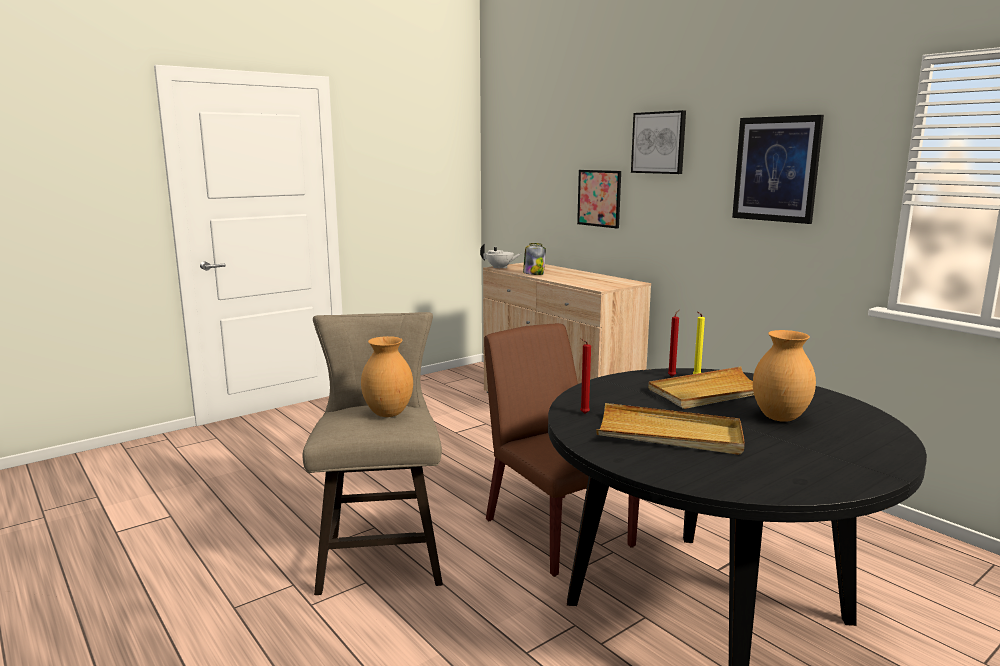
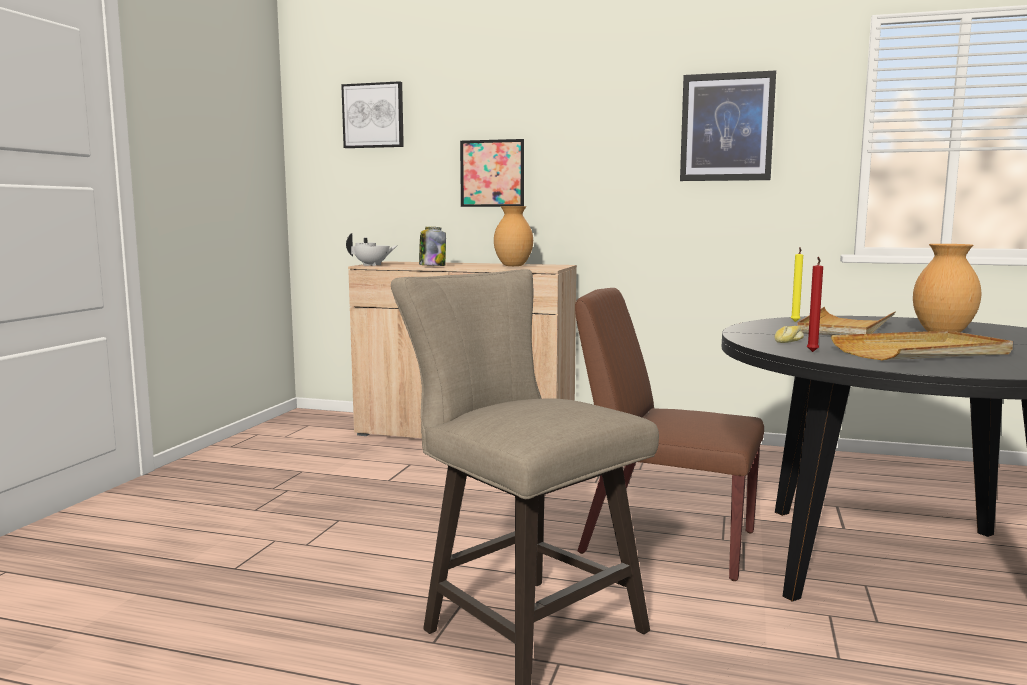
camera: 35 degrees left, 5 degrees down
(387, 414) = (557, 403): brown vase -> brown vase (513, 266)
(610, 398) = (789, 341): none -> bread
(659, 142) = (576, 105): picture -> picture (373, 115)
(672, 376) = (777, 323): red candle -> none

